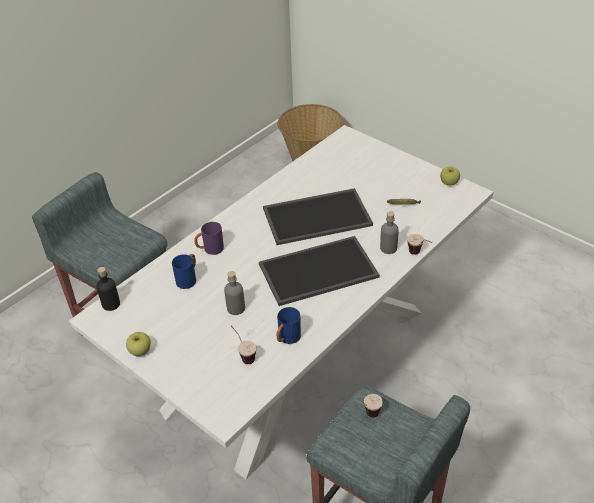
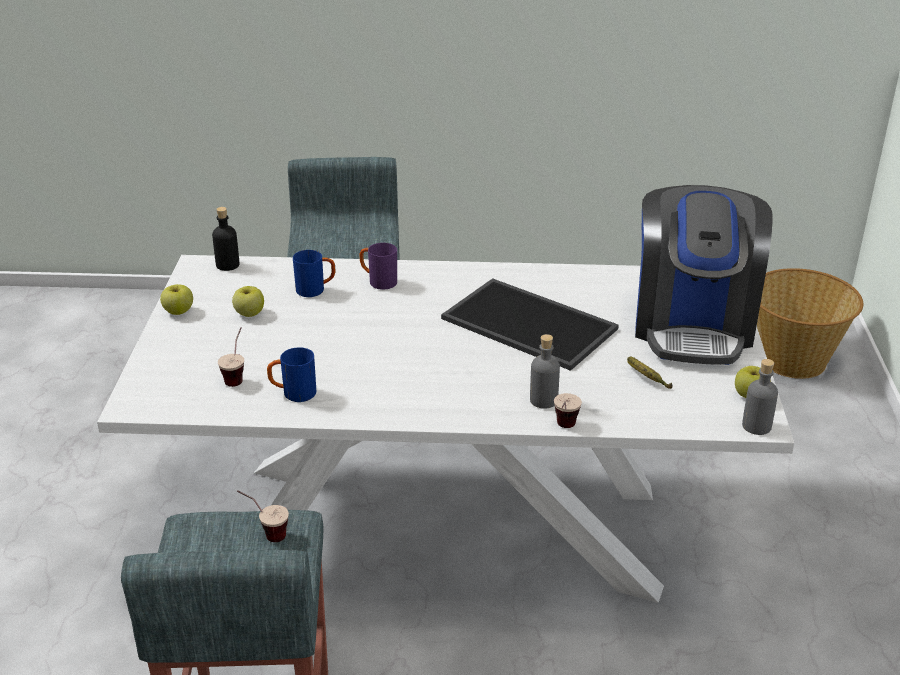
camera: 50 degrees right, 10 degrees down
(181, 319) = (249, 313): none -> apple
(236, 308) = (304, 338): grey bottle -> grey bottle (756, 426)
(318, 272) = (431, 366): tray -> none
(377, 166) = (693, 325): none -> coffee machine

